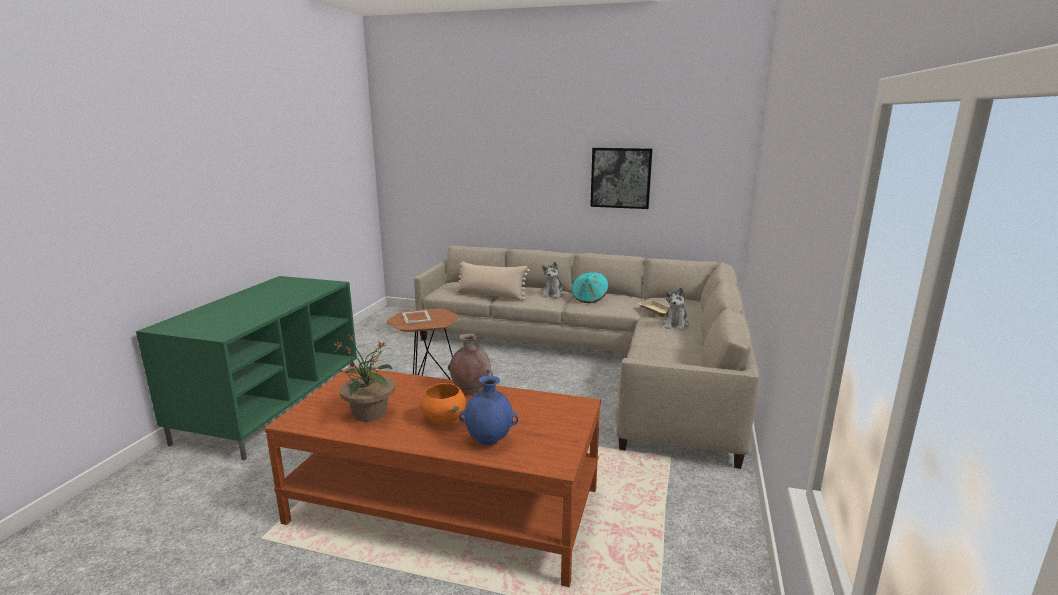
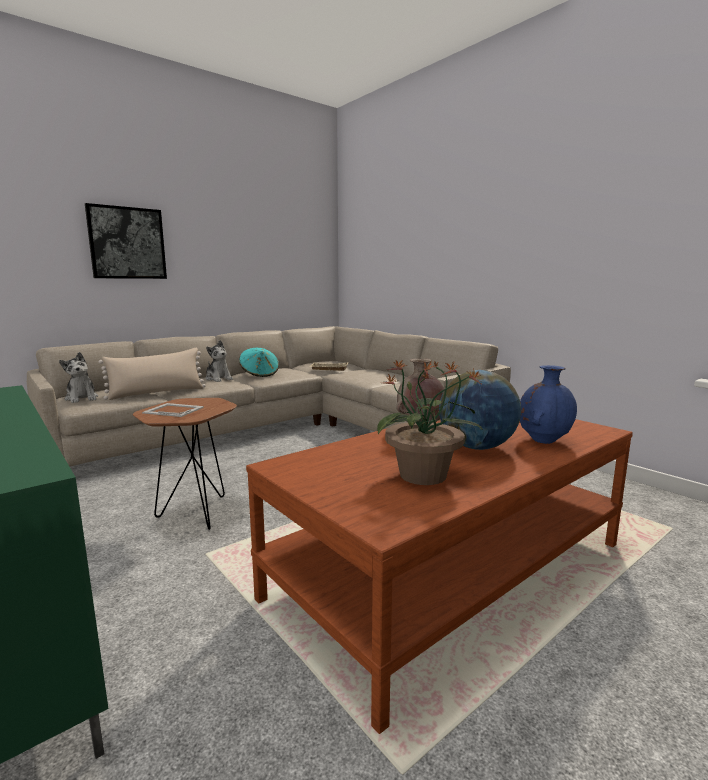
camera: 55 degrees left, 5 degrees down
(444, 418) = (476, 447): orange bowl -> globe
(620, 178) = (239, 255): picture -> picture (127, 243)
(675, 325) = (364, 371): plush toy -> plush toy (82, 398)

